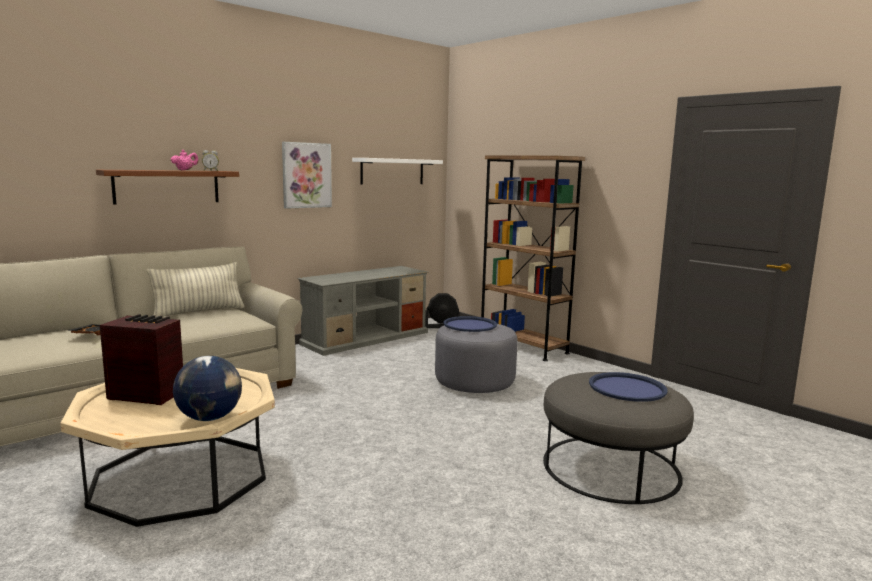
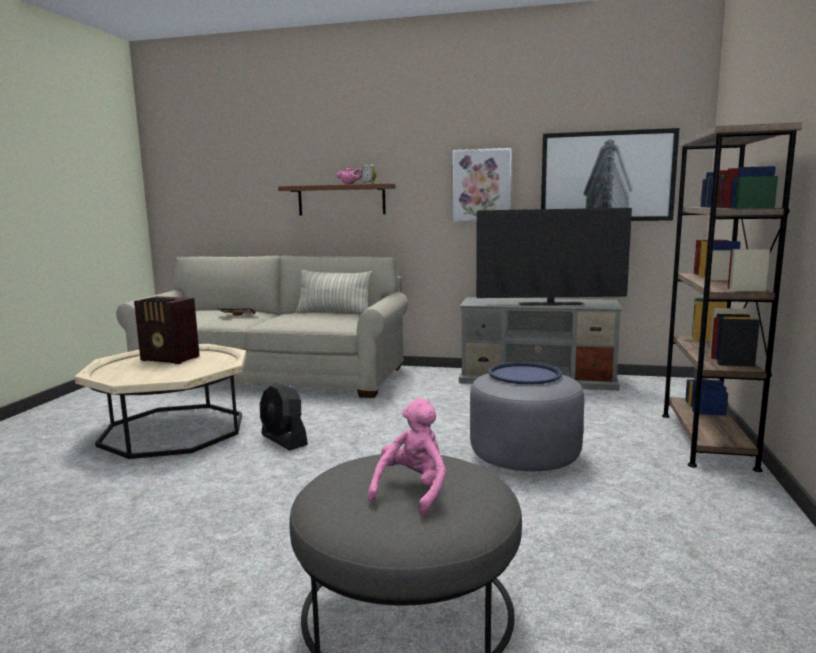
camera: 55 degrees right, 0 degrees up
(146, 395) = (170, 359): radio -> radio turned 135 degrees clockwise
(210, 418) = (140, 381): globe -> none
(378, 274) = (550, 304): none -> television
(392, 171) = (607, 176): white shelf -> picture
(442, 326) = (656, 389): black fan -> black fan (284, 440)
(627, 388) = (413, 491): blue tray -> pink plush toy

